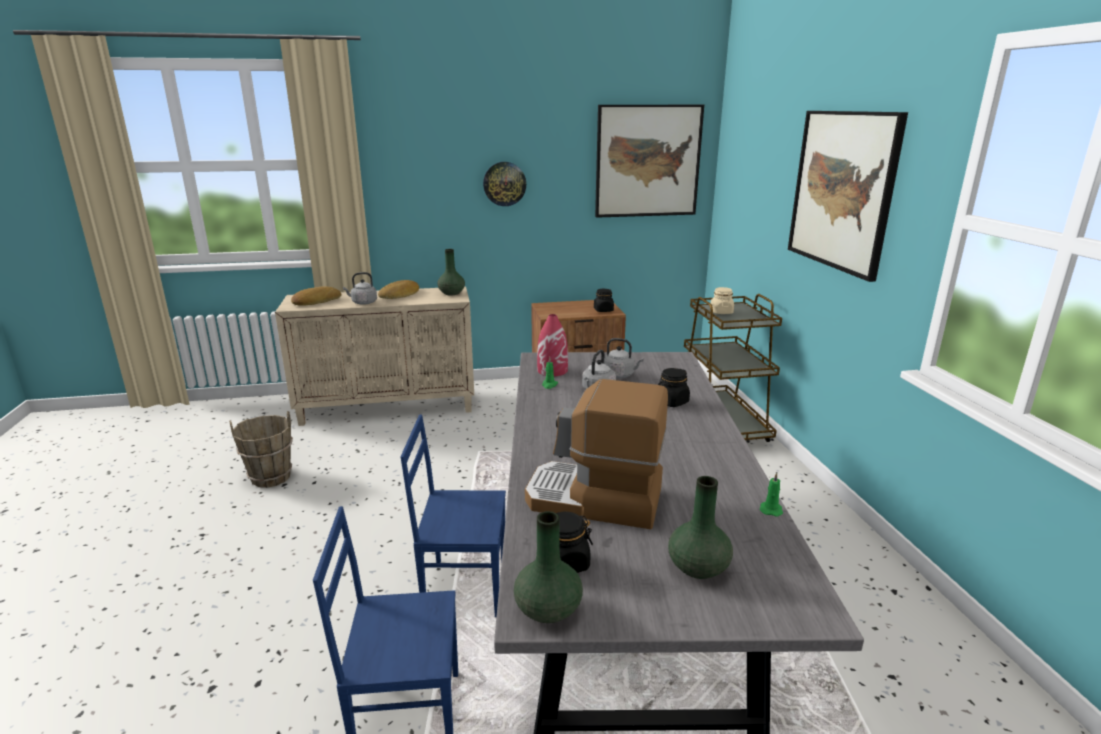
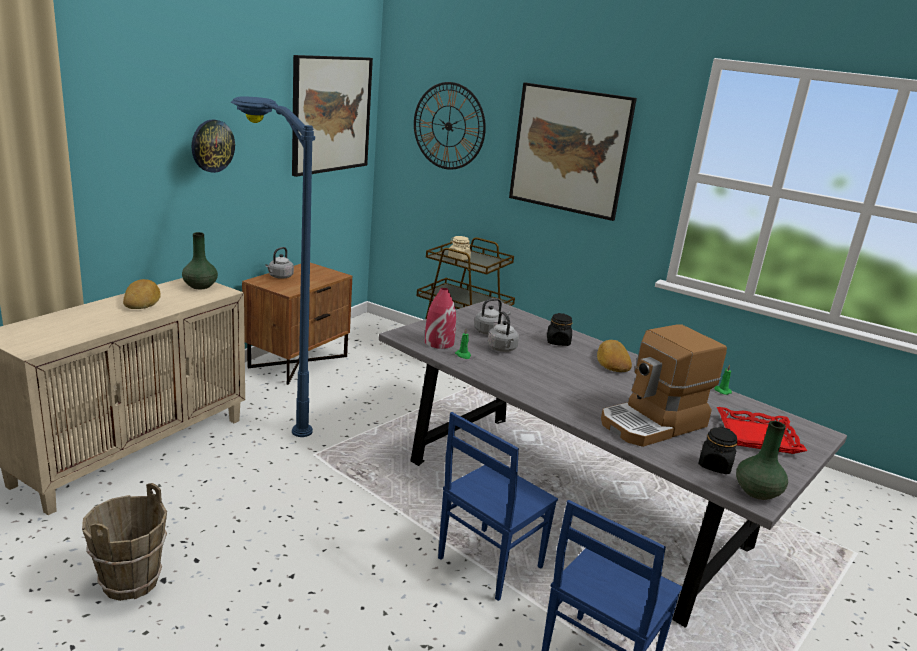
camera: 50 degrees left, 0 degrees up
(316, 301) = (48, 332): bread -> bread (612, 361)
(363, 303) = (121, 320): grey kettle -> grey kettle (280, 277)
(505, 409) = (268, 406): none -> blue floor lamp
(603, 310) = (326, 275): black jar -> none
(699, 568) = (757, 436): green vase -> red tray
(756, 170) = (448, 126): none -> wall clock

